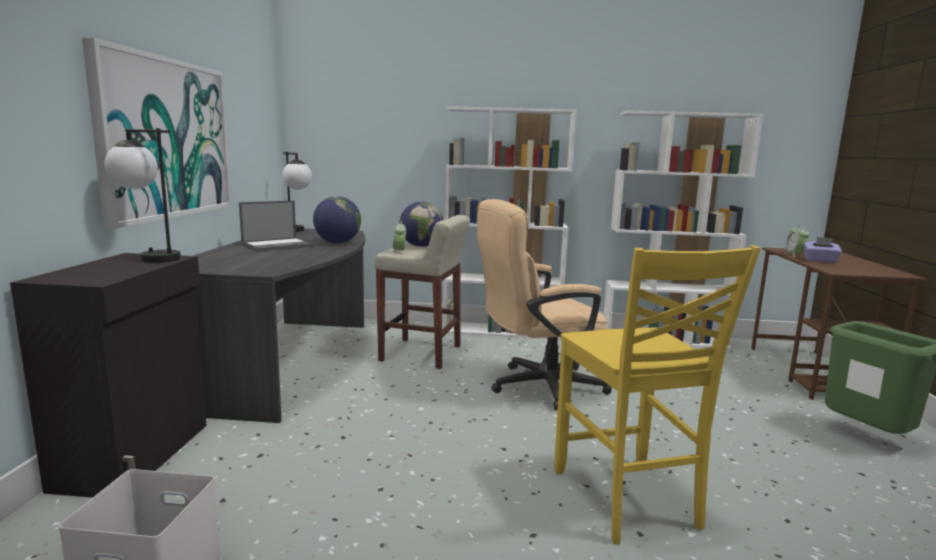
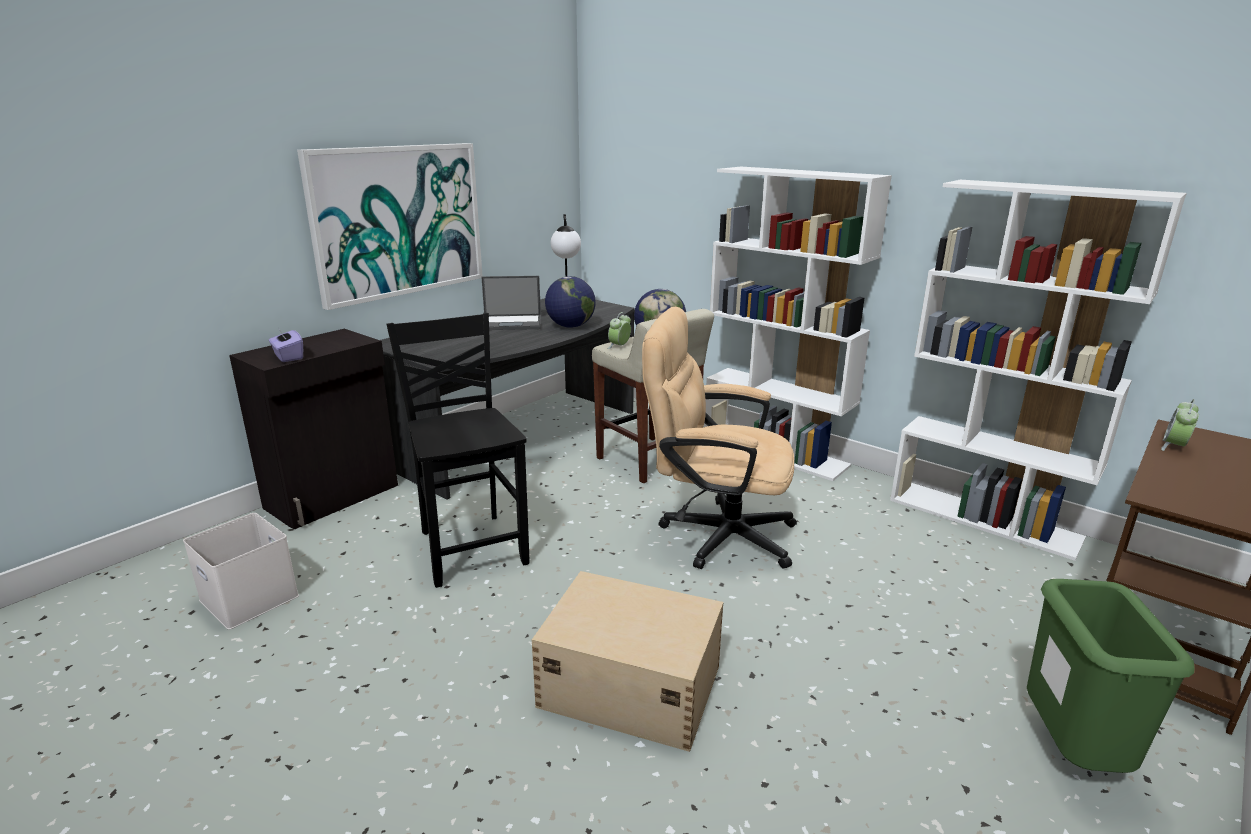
camera: 35 degrees right, 10 degrees up
(148, 258) = (345, 338): table lamp -> none
(359, 451) = (471, 547): none -> black chair
(627, 499) = (628, 685): yellow chair -> beige storage box
(820, 261) = (1190, 468): purple tissue box -> purple tissue box (288, 357)

